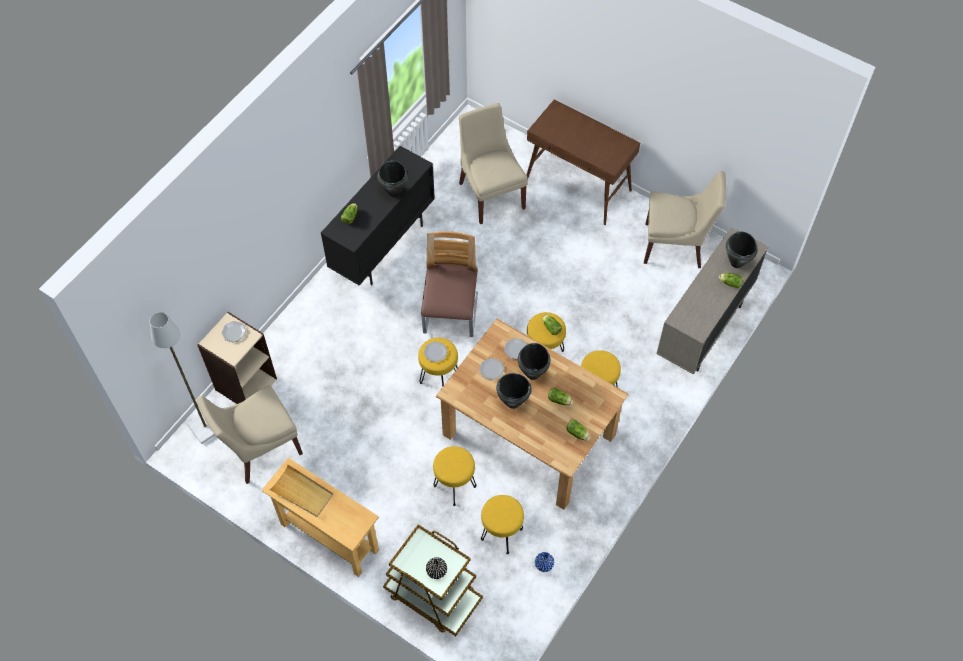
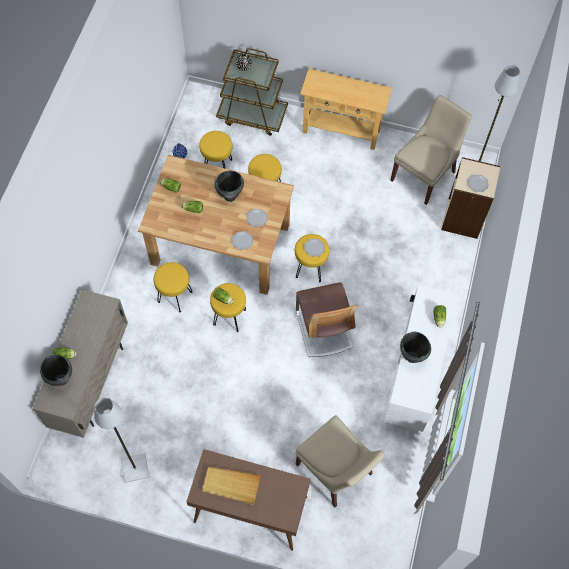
camera: 160 degrees right, 5 degrees up
(302, 492) = (361, 93): beige tray -> beige tray (230, 485)
(383, 247) = (413, 377): black cabinet -> white cabinet
(533, 373) = (221, 224): black cooking pot -> none
(675, 245) = (134, 468): beige chair -> grey floor lamp

